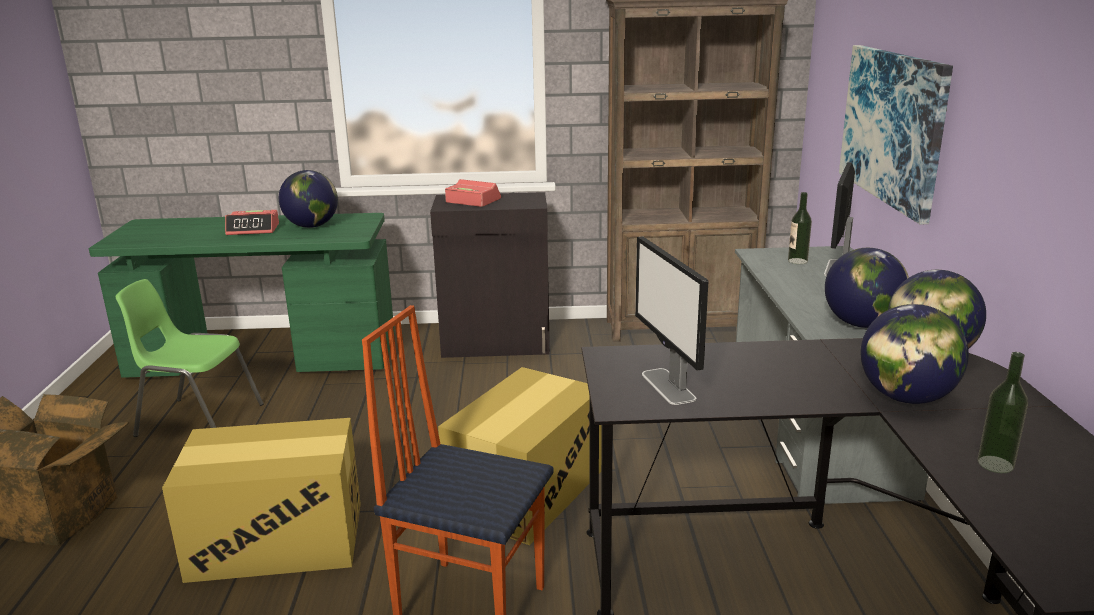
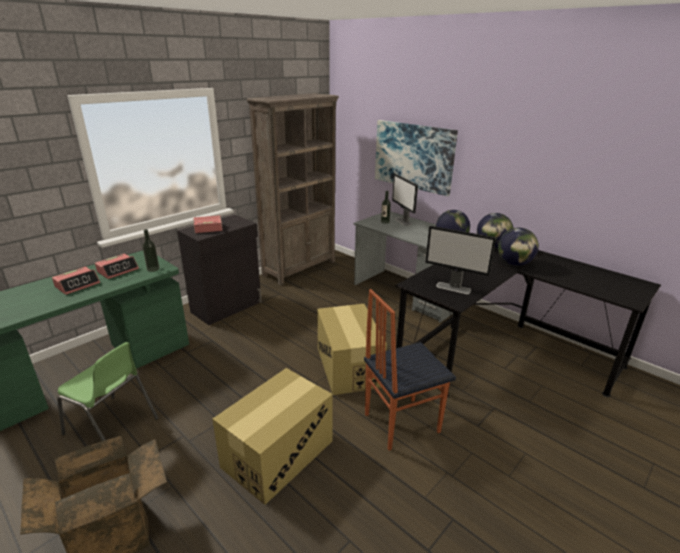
camera: 45 degrees left, 5 degrees up
(198, 420) = (112, 426): green chair -> green chair turned 120 degrees counterclockwise
(312, 226) = (118, 270): globe -> alarm clock
(995, 464) = (567, 276): bottle -> bottle (153, 269)

